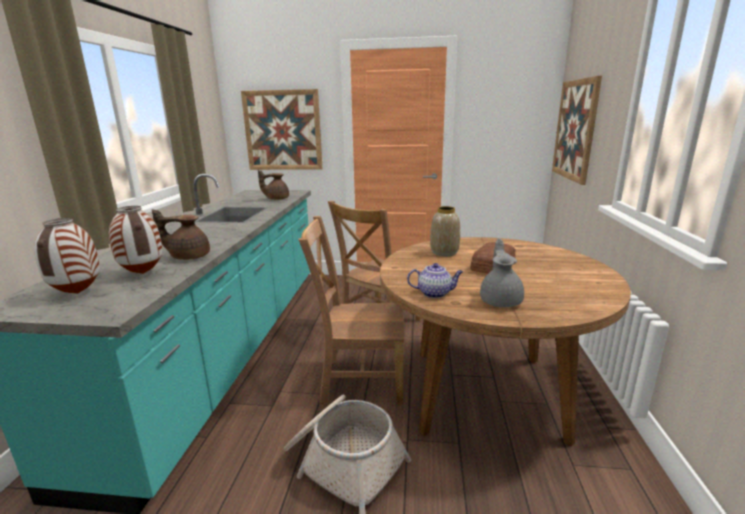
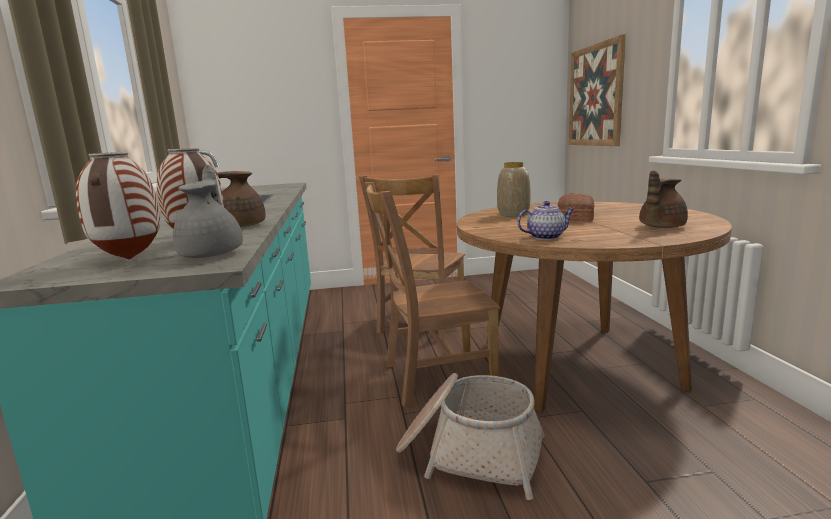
camera: 15 degrees left, 5 degrees down
(276, 199) = (274, 189): brown teapot -> brown teapot (660, 227)
(283, 130) = (264, 113): picture -> none
(501, 301) = (618, 234): grey teapot -> grey teapot (213, 253)

